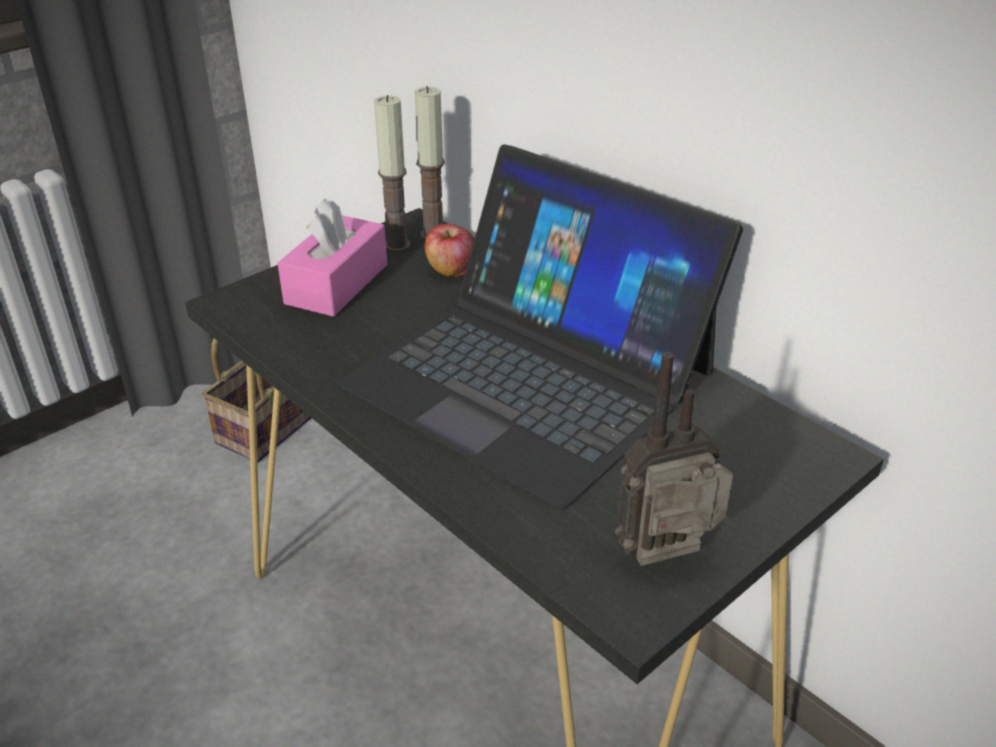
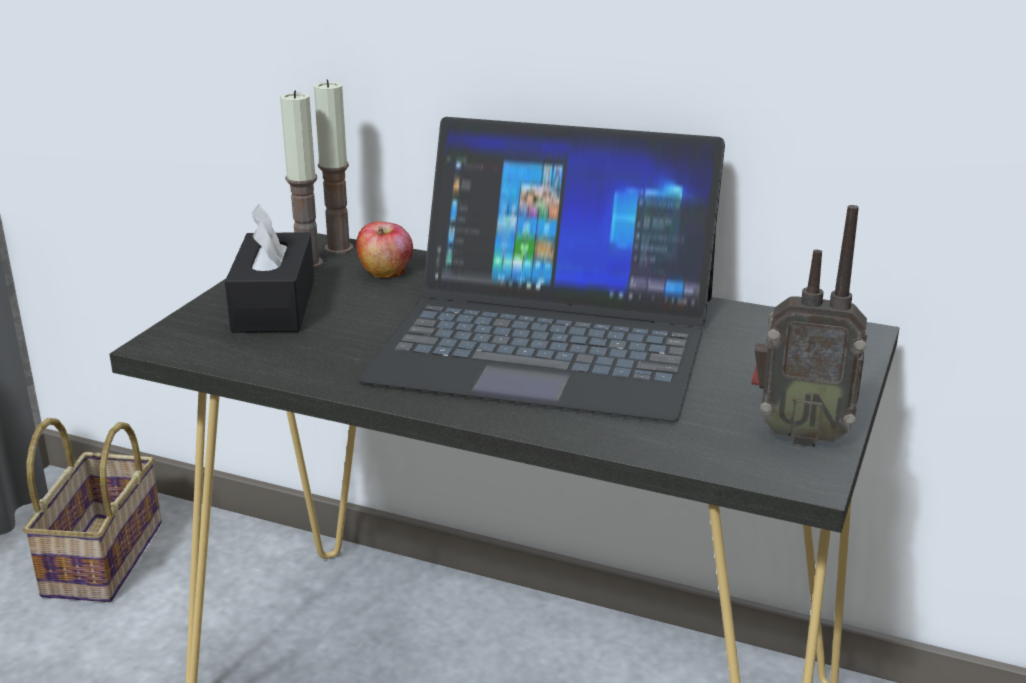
camera: 25 degrees left, 10 degrees down
(337, 284) = (274, 305): pink tissue box -> black tissue box
(669, 561) = (799, 434): radio -> radio turned 120 degrees counterclockwise

